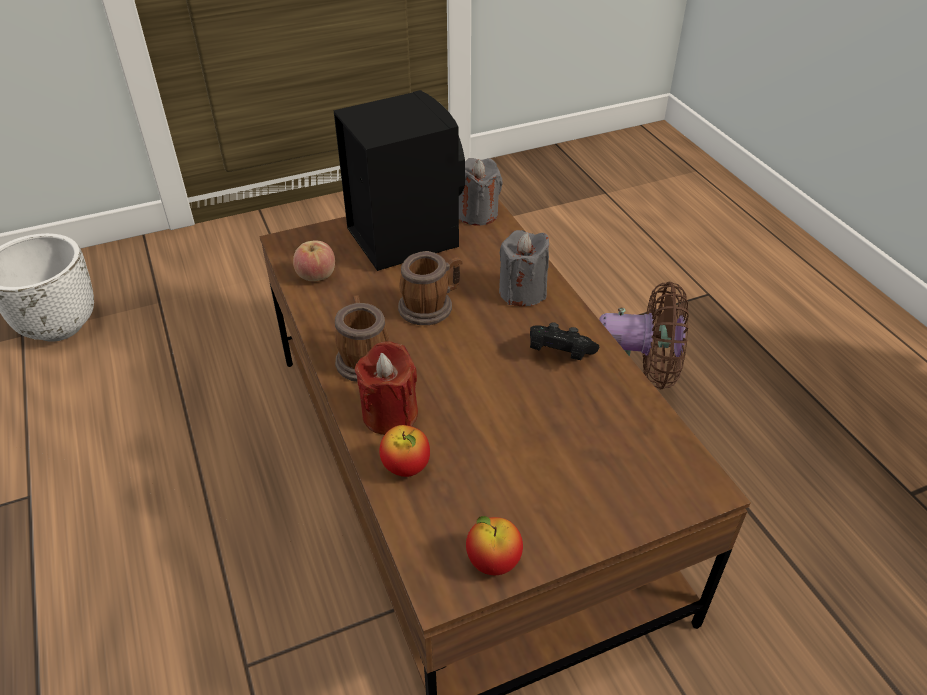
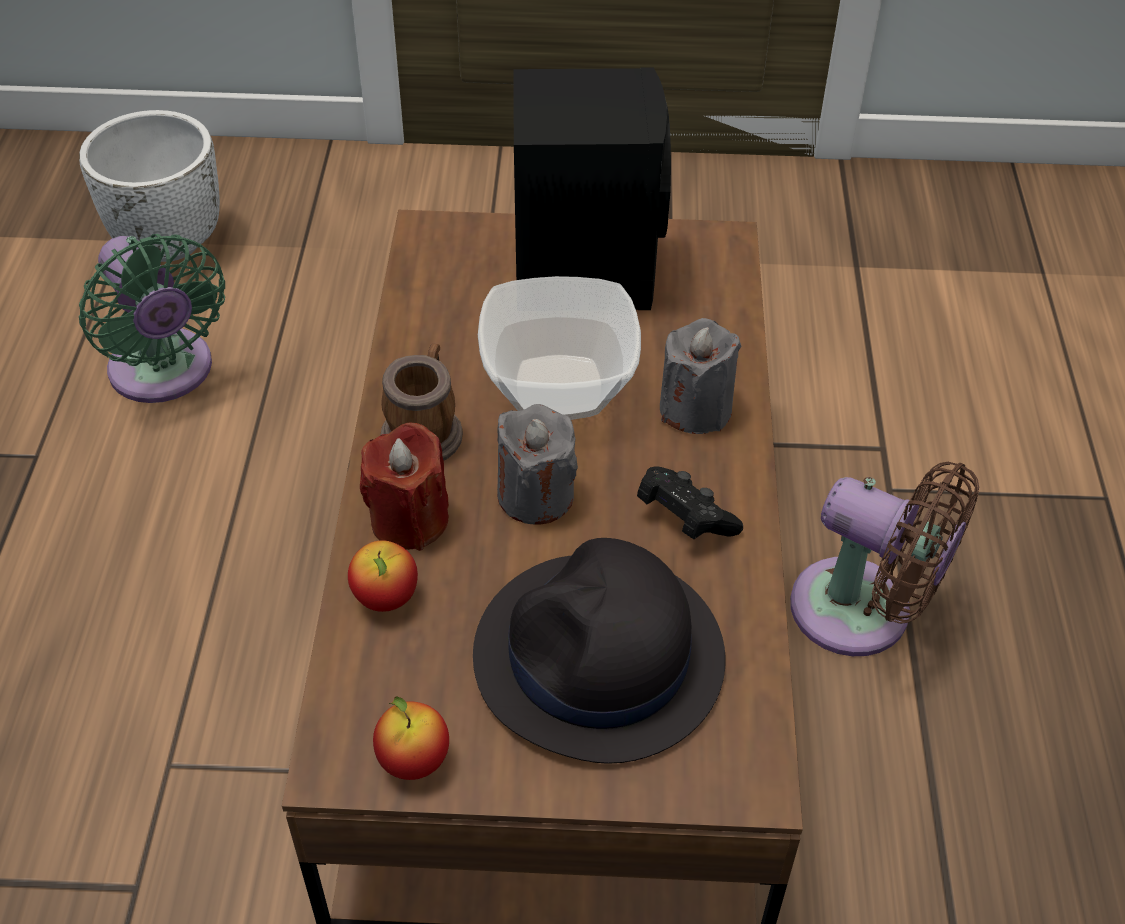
camera: 25 degrees right, 5 degrees up
(102, 410) = (165, 374): none -> green fan
(316, 276) = (435, 292): apple -> none
(431, 306) = (556, 387): mug -> bowl
(477, 214) = (710, 266): grey candle -> grey candle (535, 495)
(566, 452) = (599, 659): none -> black hat

